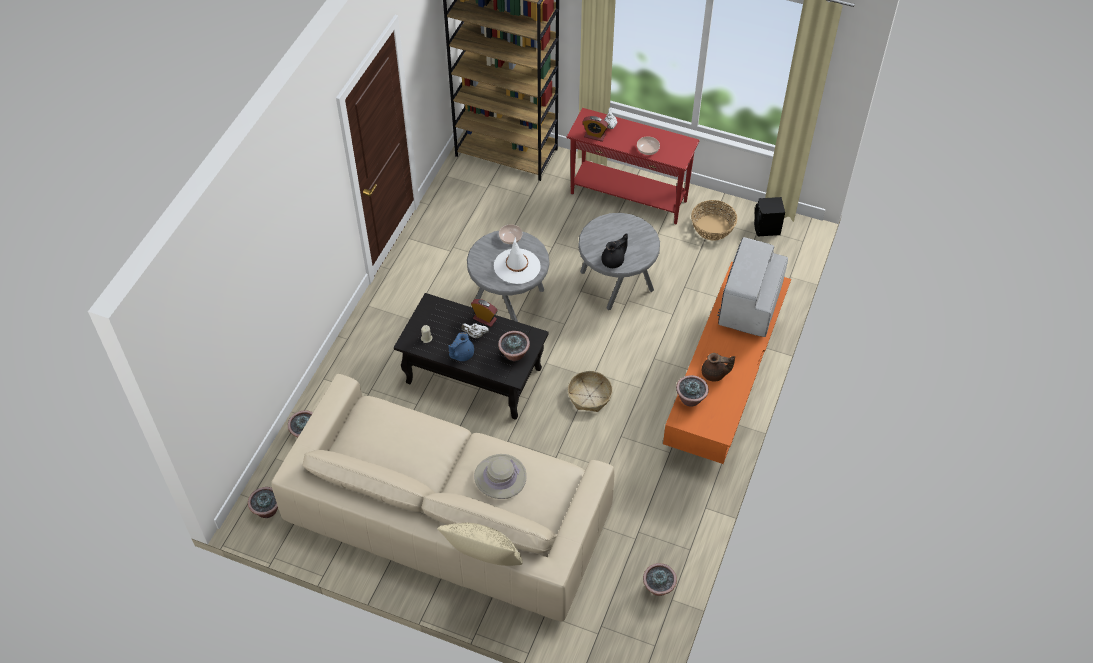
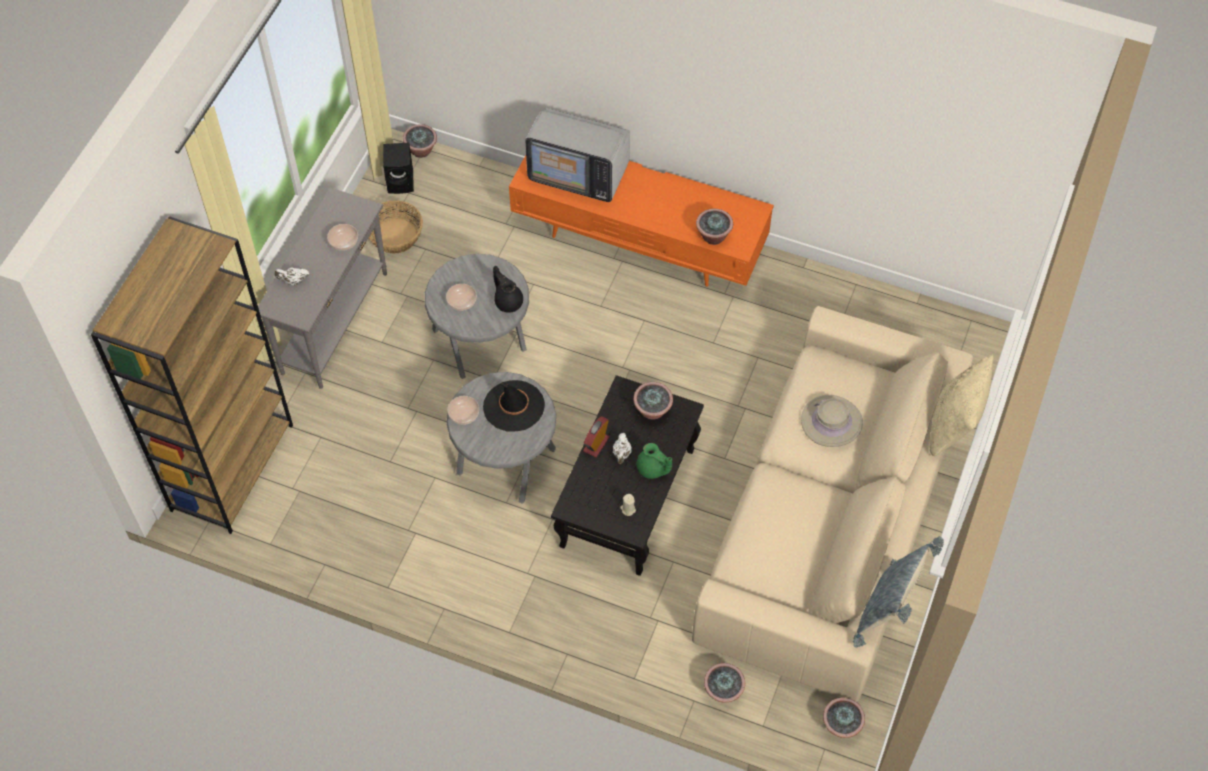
camera: 90 degrees left, 5 degrees up
(311, 499) = (890, 614): none -> pillow
(461, 354) = (653, 469): blue teapot -> green teapot
(517, 266) = (513, 406): white hat -> black hat
(589, 396) = (656, 373): basket -> none
(594, 136) = (312, 299): alarm clock -> none
(612, 233) = (462, 302): none -> bowl
(629, 197) = (334, 322): red console table -> grey console table
(658, 587) = (904, 314): potted plant -> potted plant (421, 150)
(714, 374) = (677, 212): brown teapot -> none

